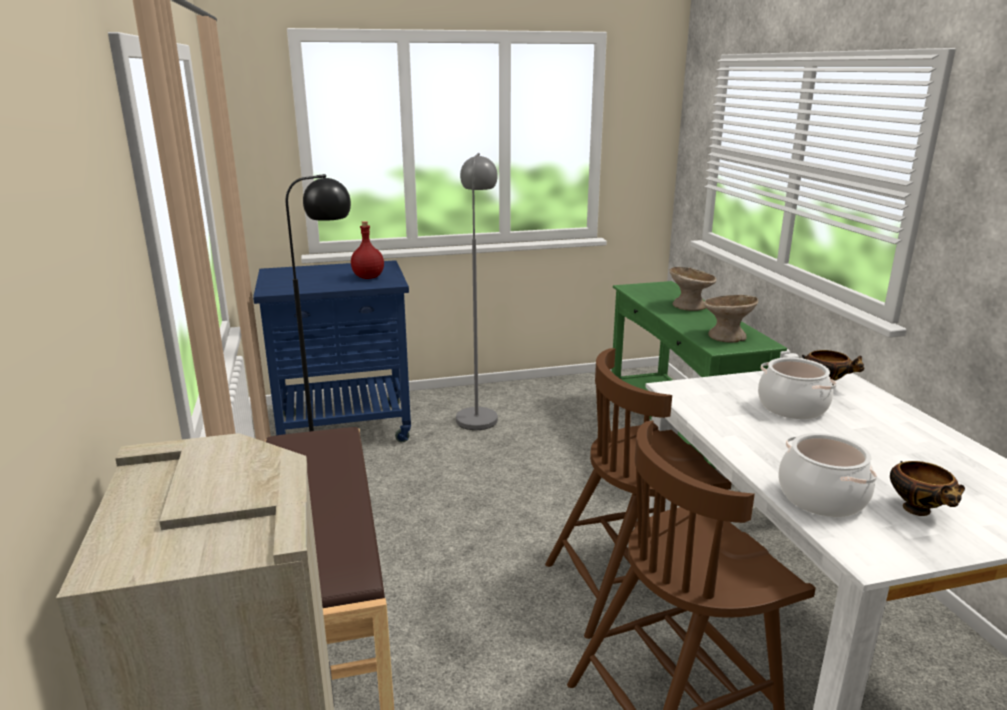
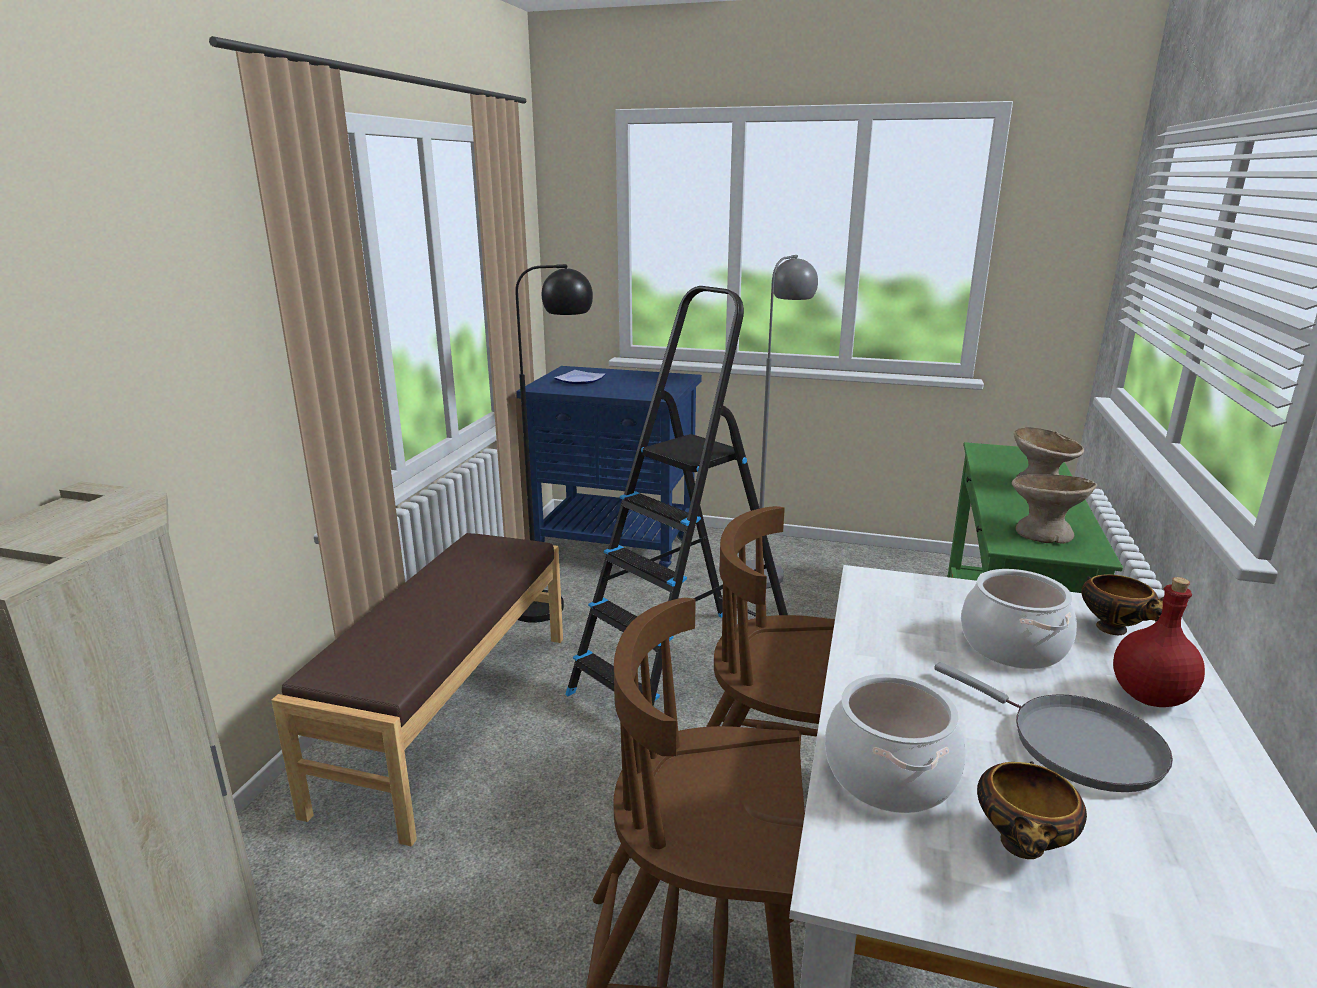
camera: 30 degrees right, 0 degrees up
(300, 279) = (580, 381): none -> plate
(368, 277) = (646, 388): red bottle -> red bottle (1150, 697)
(487, 506) = (685, 672): none -> black step ladder
(880, 451) = (1075, 744): none -> grey frying pan

